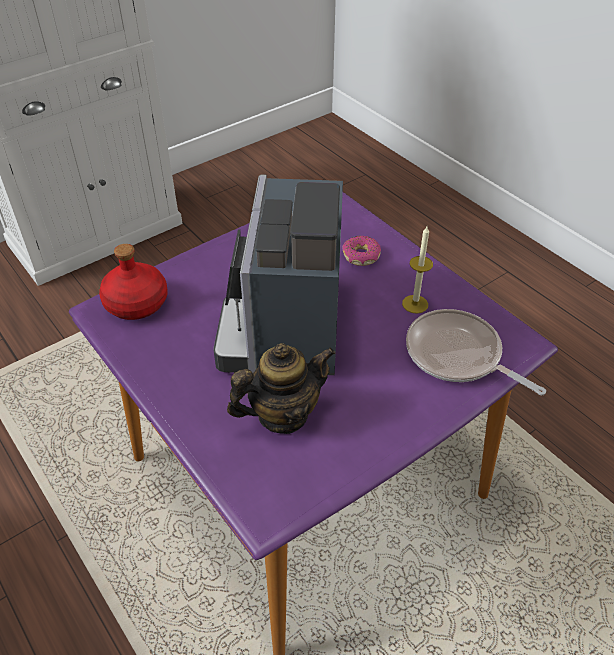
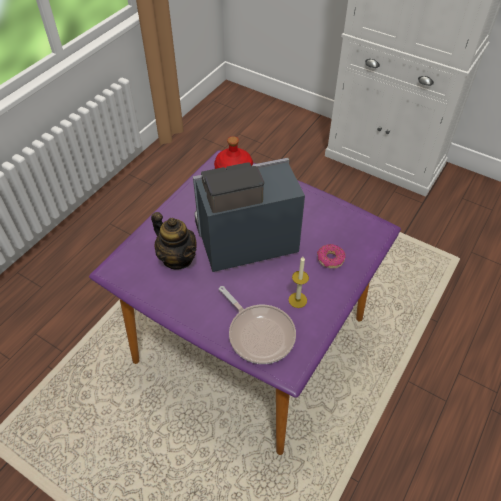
camera: 70 degrees right, 5 degrees up
(457, 356) = (259, 333): frying pan -> frying pan turned 120 degrees clockwise

